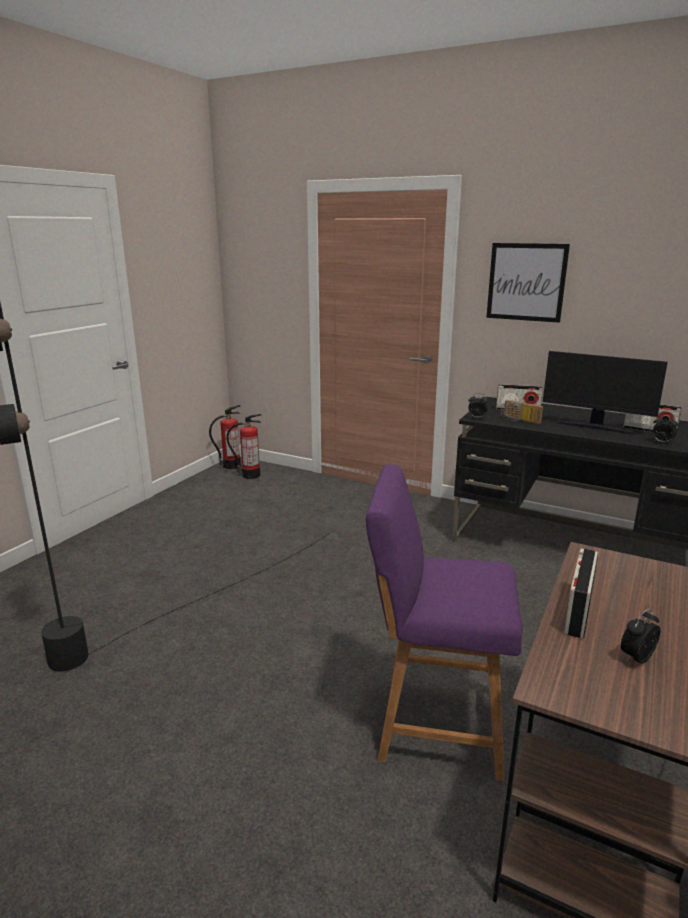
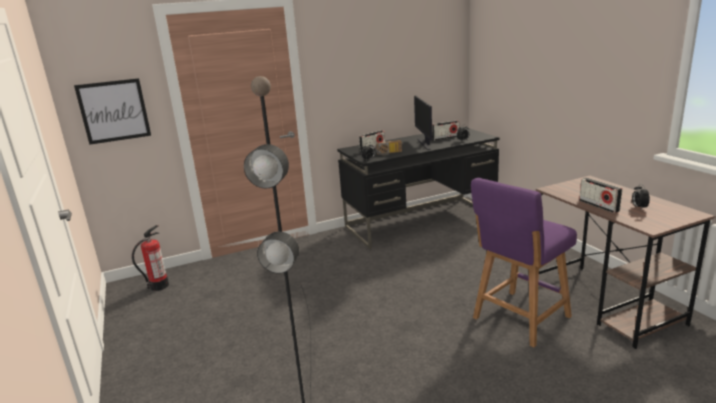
camera: 50 degrees left, 0 degrees up
(231, 465) = (124, 289): fire extinguisher -> none
(526, 282) = (348, 65): picture -> picture (114, 111)
(595, 427) = (425, 144): monitor -> monitor turned 105 degrees clockwise

